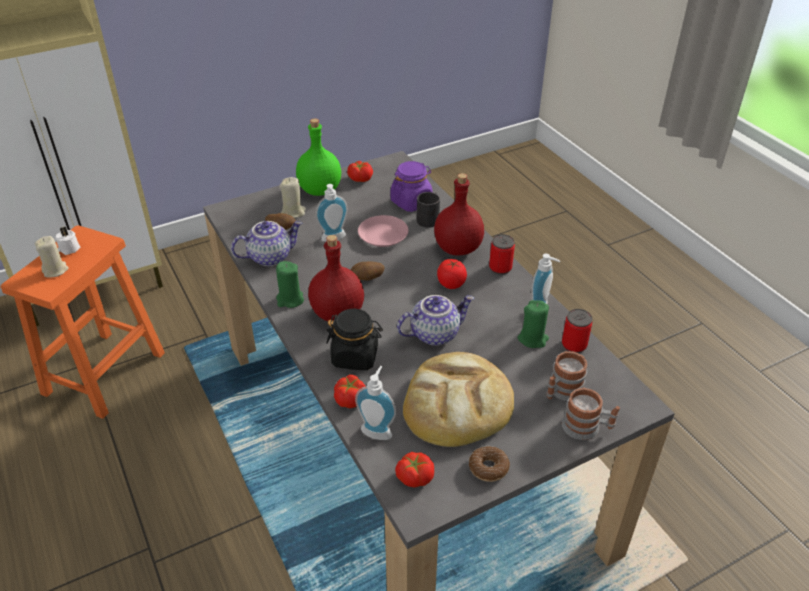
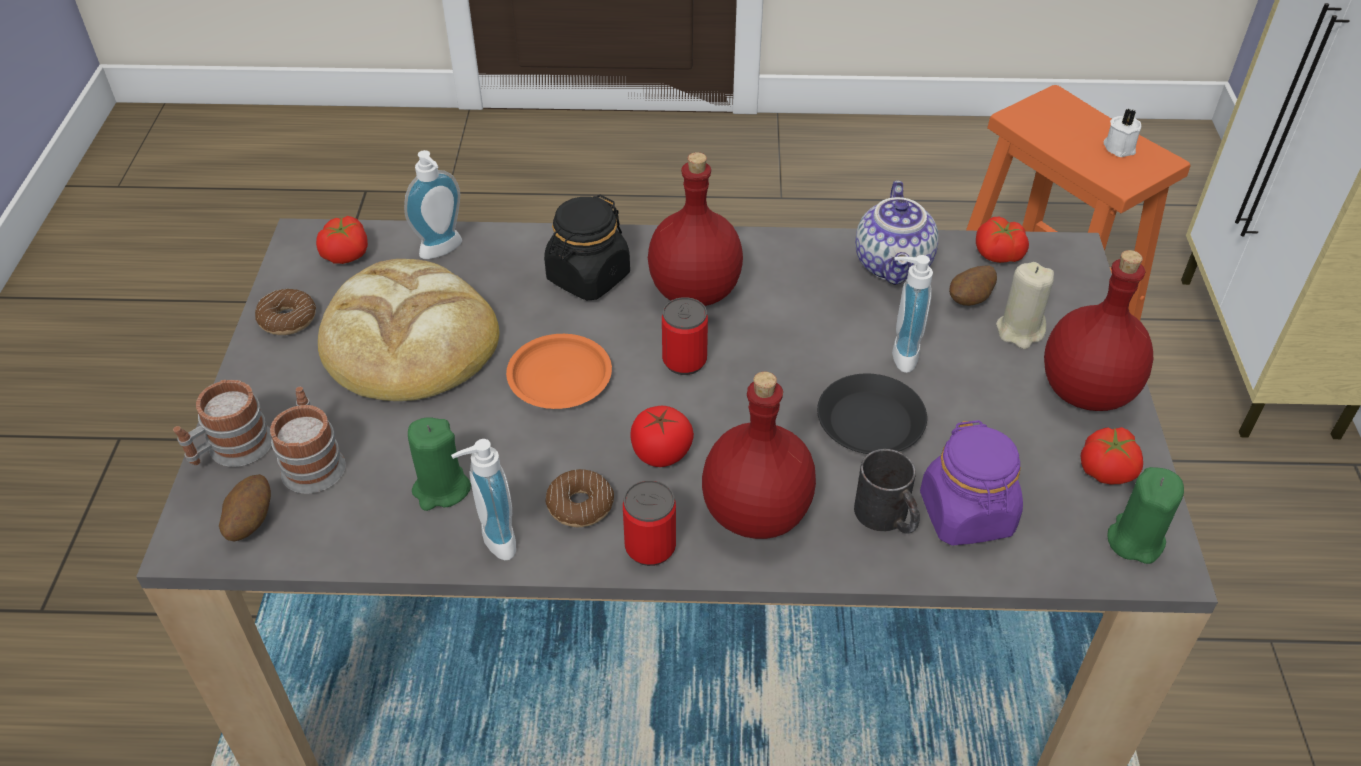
camera: 120 degrees right, 5 degrees up
(55, 270) = (1067, 129): beige candle -> none
(290, 300) = (765, 254): green candle -> green candle (1135, 540)
(320, 190) = (1084, 390): green bottle -> red bottle
(351, 399) = (514, 247): tomato -> tomato (998, 255)
(367, 279) = (754, 353): potato -> potato (250, 522)
(382, 235) = (870, 421): pink plate -> black plate
(434, 333) = (560, 377): teapot -> orange plate
(500, 294) = (580, 505): none -> donut
(574, 345) = (378, 536): can -> can (684, 361)

